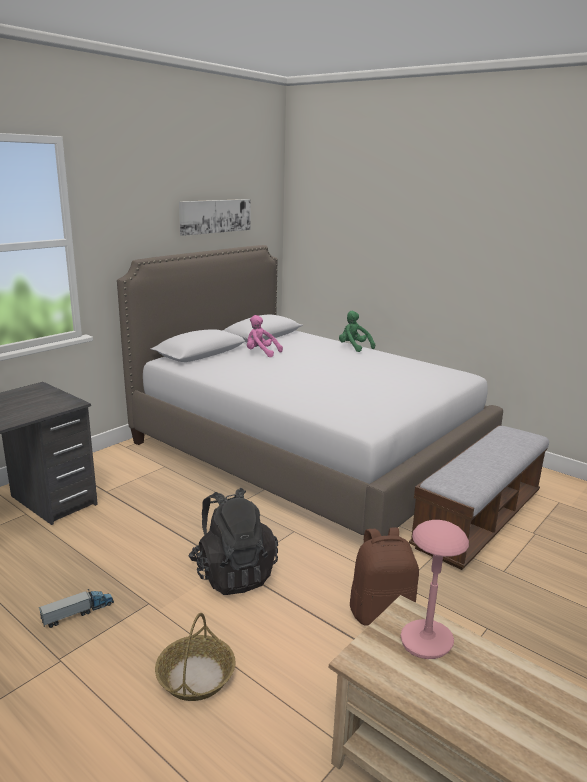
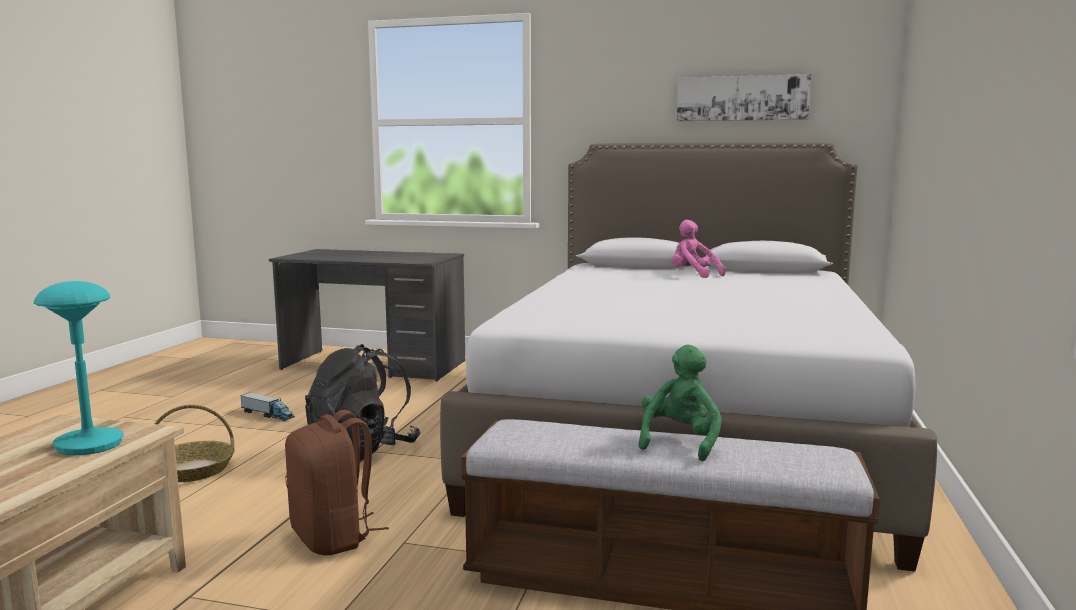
camera: 65 degrees right, 10 degrees down
(261, 353) = (693, 275): pink plush toy -> pink plush toy turned 45 degrees counterclockwise
(354, 347) = (831, 293): green plush toy -> green plush toy (679, 442)
(426, 641) = (88, 444): pink table lamp -> turquoise table lamp

